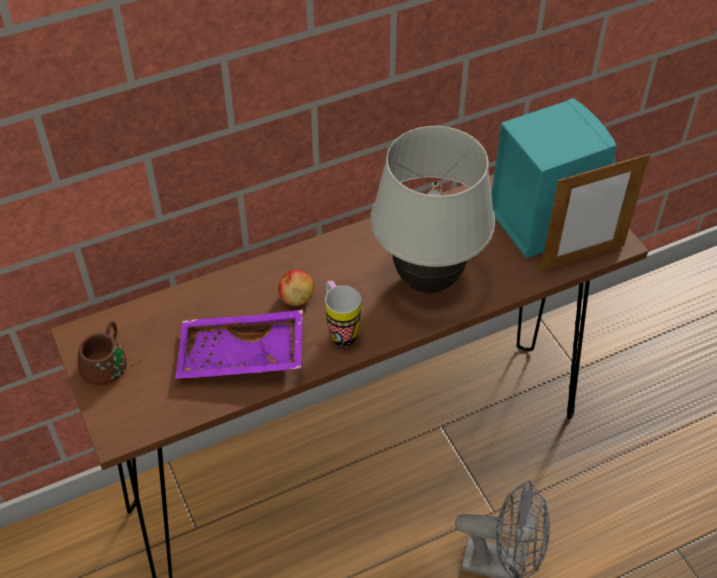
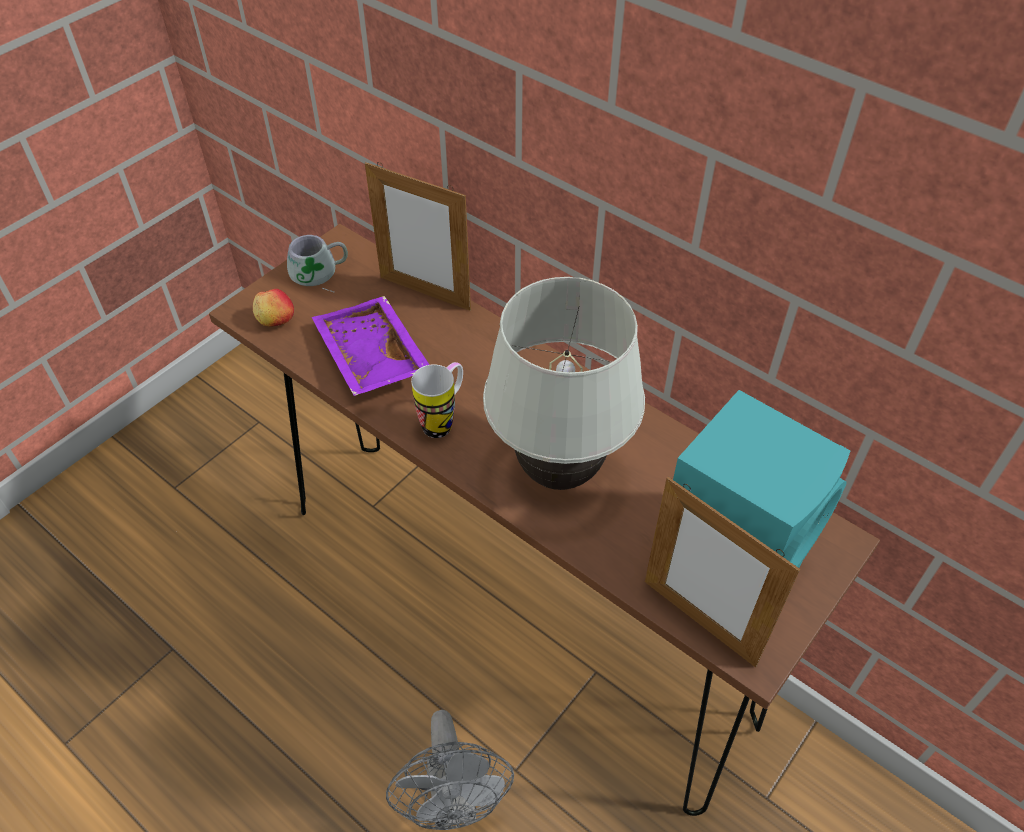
camera: 65 degrees right, 0 degrees up
(111, 363) = (319, 274): brown mug -> grey mug
(189, 296) = (425, 293): none -> picture frame
(297, 297) = (469, 370): apple -> apple (275, 320)

